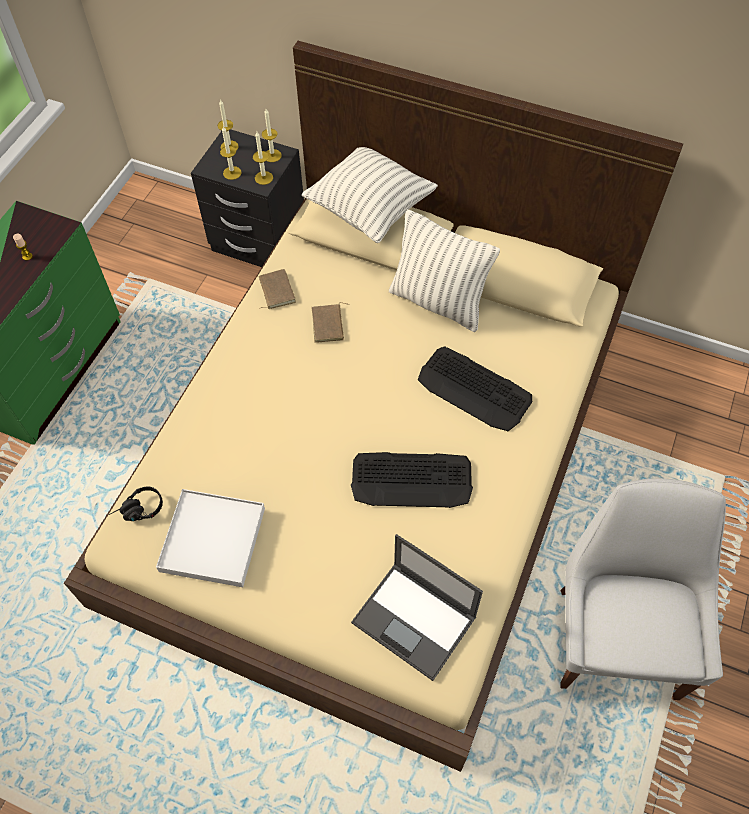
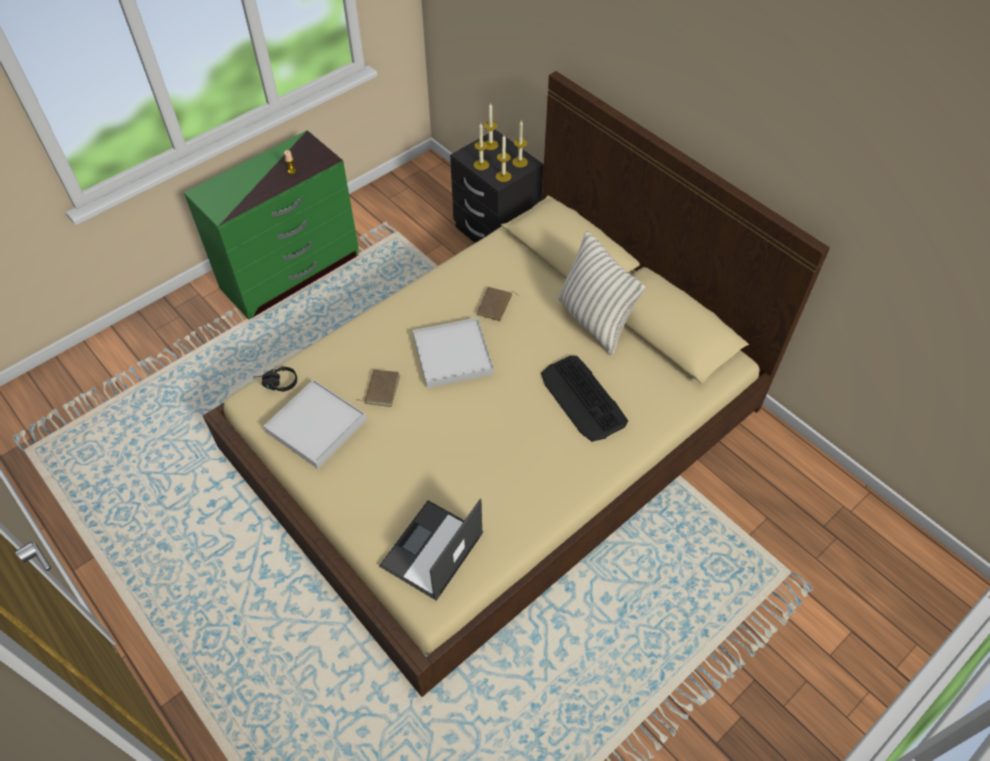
camera: 25 degrees right, 5 degrees down
(275, 291) = (469, 265): brown book -> brown book (381, 389)
(315, 397) = (452, 355): none -> white tray
(370, 210) = (571, 228): pillow -> none
(412, 480) = (491, 446): keyboard -> none
(415, 620) = (431, 551): laptop -> laptop turned 60 degrees clockwise
(617, 636) = (615, 658): white chair -> none

